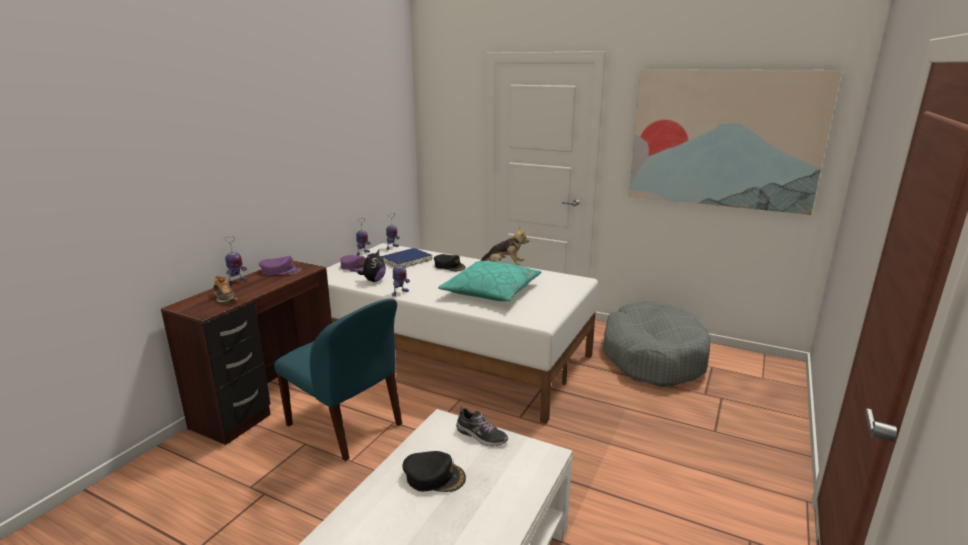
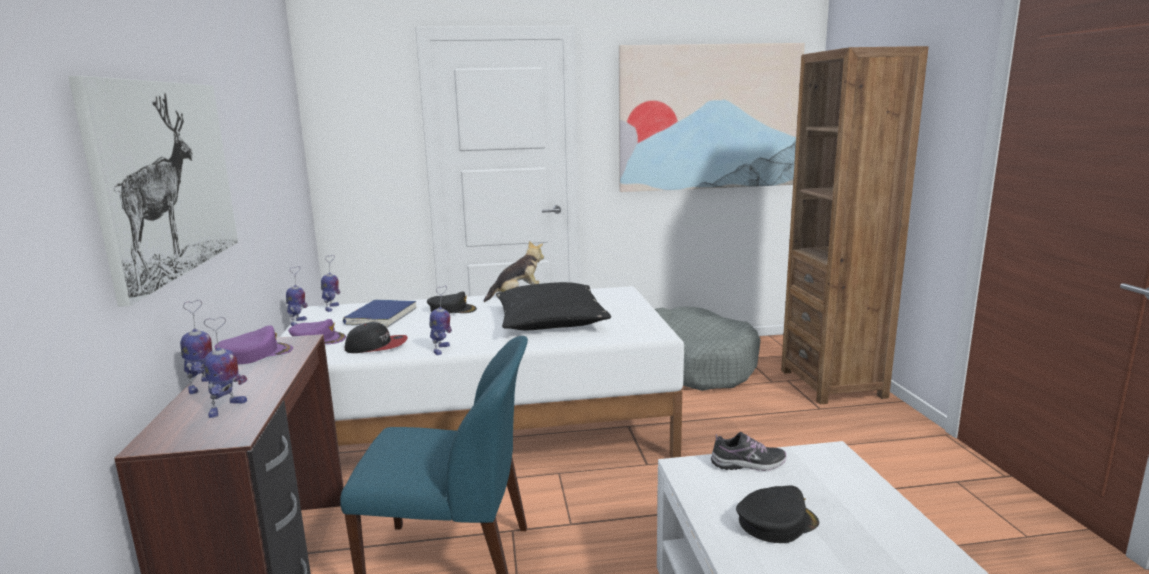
camera: 35 degrees left, 5 degrees down
(225, 298) = (226, 408): shoe -> toy robot
(238, 167) = (167, 178): none -> picture
(373, 280) = (377, 346): plush toy -> cap
(491, 291) = (550, 320): turquoise pillow -> black pillow
(761, 415) = (832, 383): none -> brown bookcase

